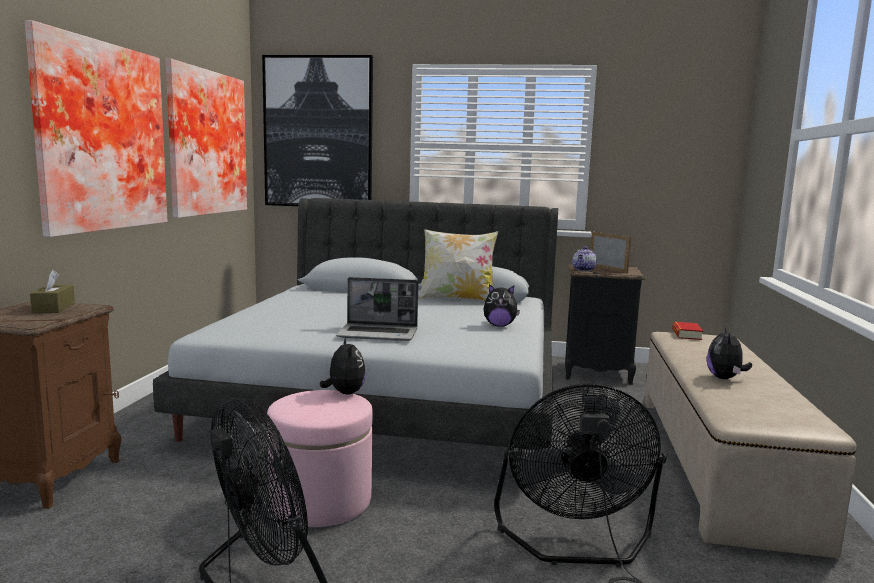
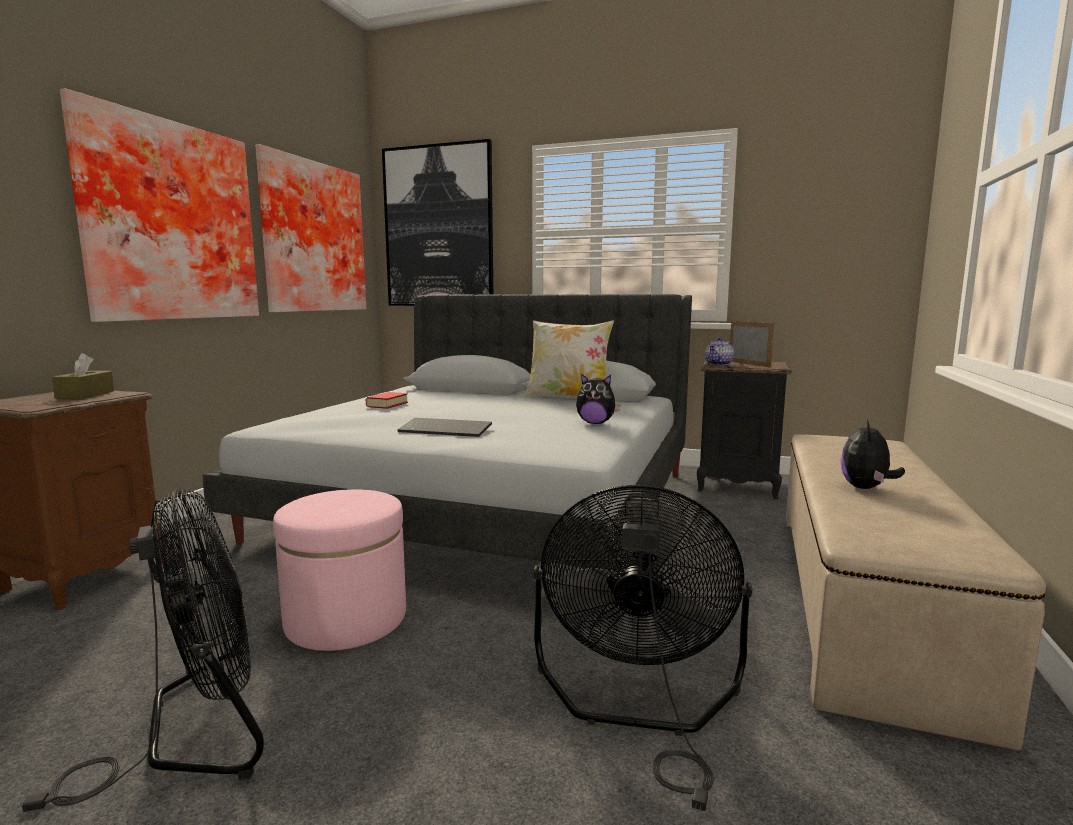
camera: 10 degrees right, 0 degrees up
(344, 393) = (376, 493): plush toy -> none
(379, 334) = (447, 429): laptop -> keyboard
(686, 334) = (835, 437): book -> book (387, 404)

